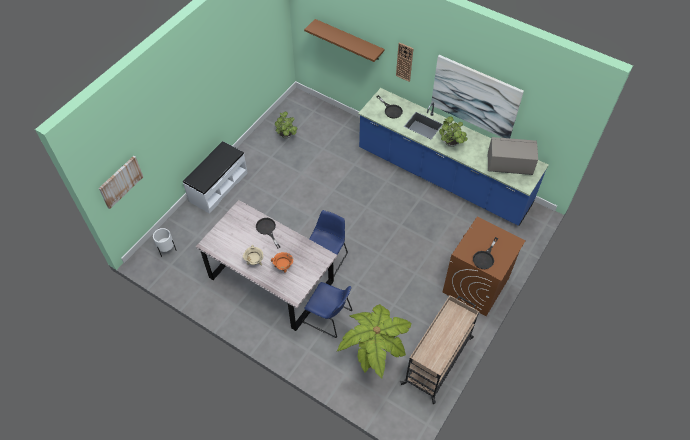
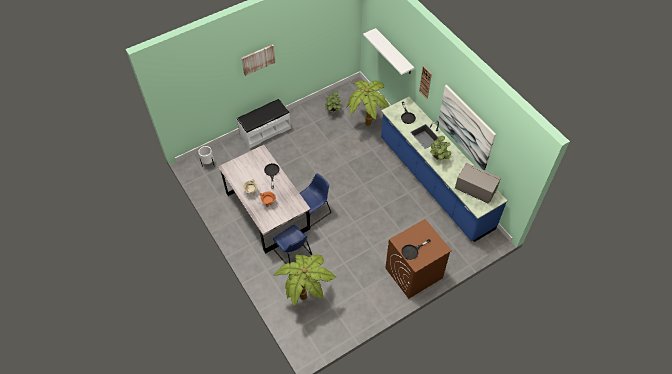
camera: 25 degrees right, 0 degrees up
(120, 181) = (183, 103): picture -> picture (258, 59)
(332, 139) = (365, 125): none -> potted plant
(349, 40) = (394, 52): brown shelf -> white shelf
(438, 360) = (354, 315): beige cart -> none

